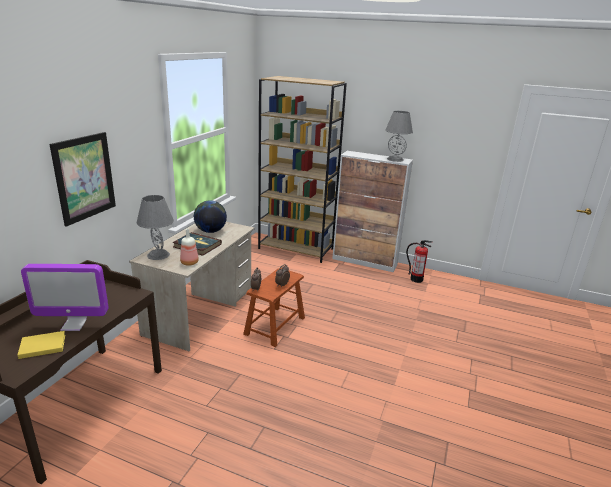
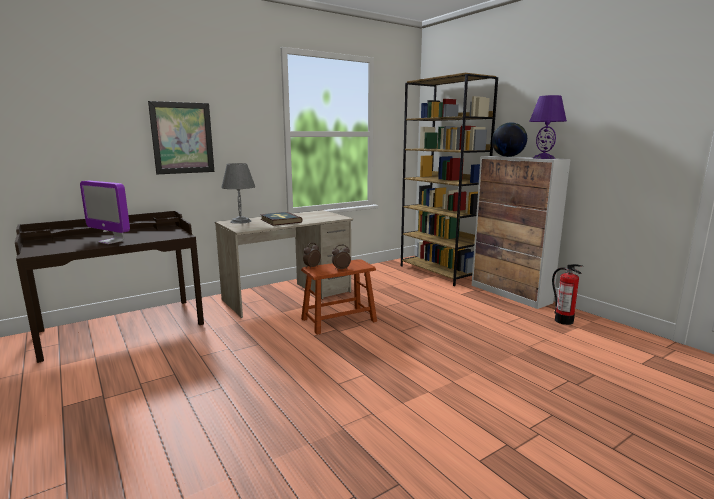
camera: 35 degrees right, 10 degrees down
(41, 346) = (72, 246): yellow book -> none
(190, 263) = (253, 227): bottle -> none
(210, 231) = (309, 216): globe -> globe (507, 156)
(395, 159) = (543, 158): grey table lamp -> purple table lamp

